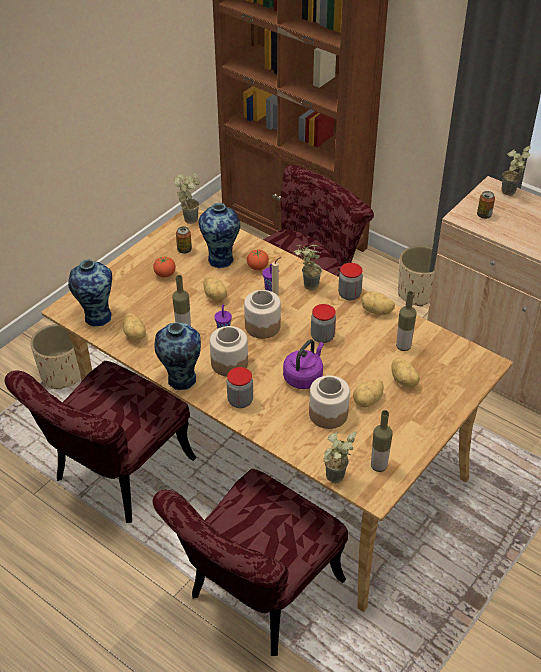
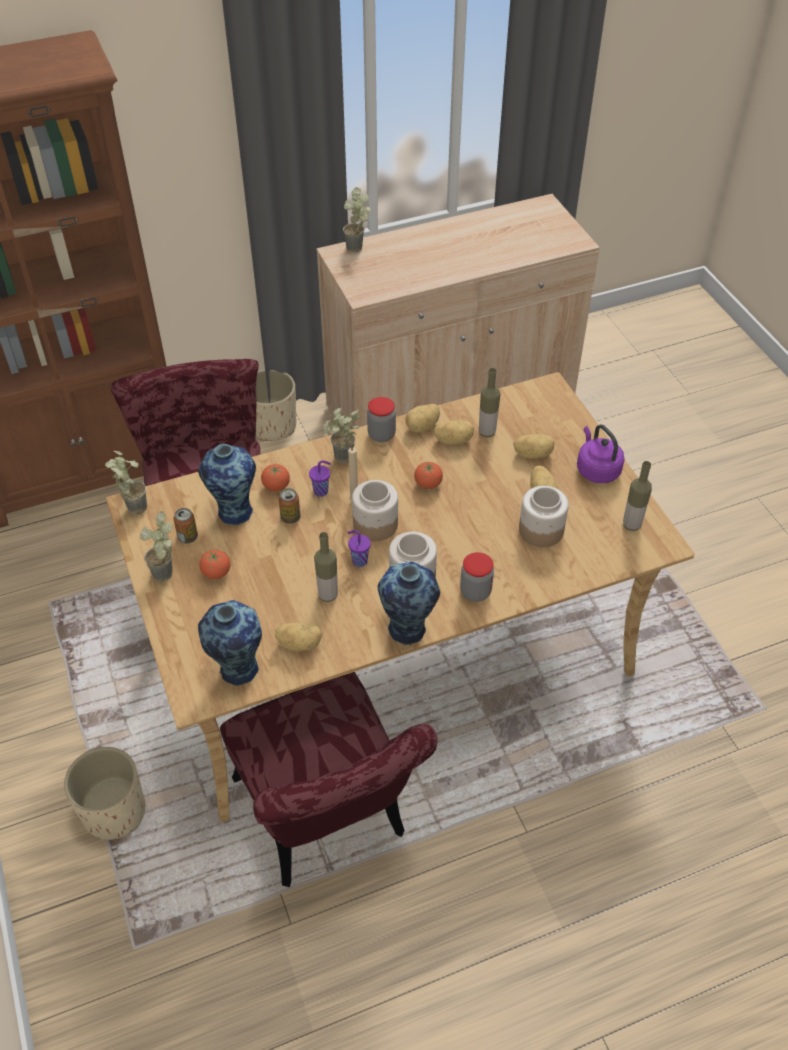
camera: 60 degrees left, 5 degrees up
(215, 295) = (292, 542): potato -> potato (453, 440)
(256, 599) = (571, 756): red chair -> none
(304, 377) = (476, 525): purple kettle -> purple kettle (596, 469)
(322, 336) = (428, 484): jar -> tomato
(335, 481) = (632, 566): potted plant -> potted plant (167, 577)
(484, 215) = (374, 280): can -> can (290, 517)

